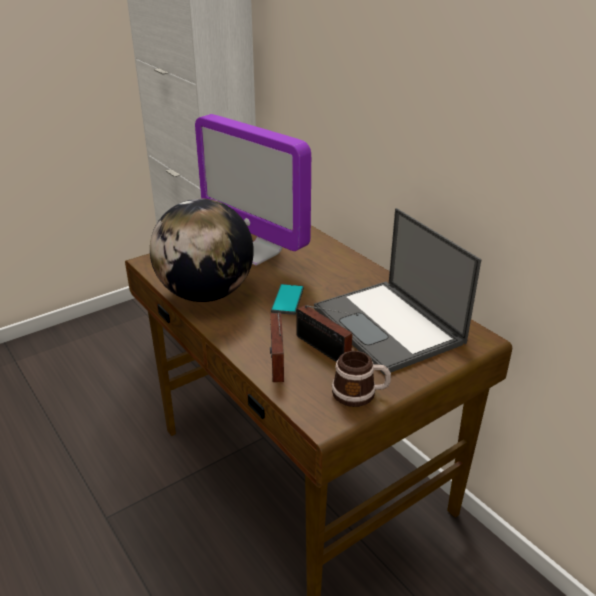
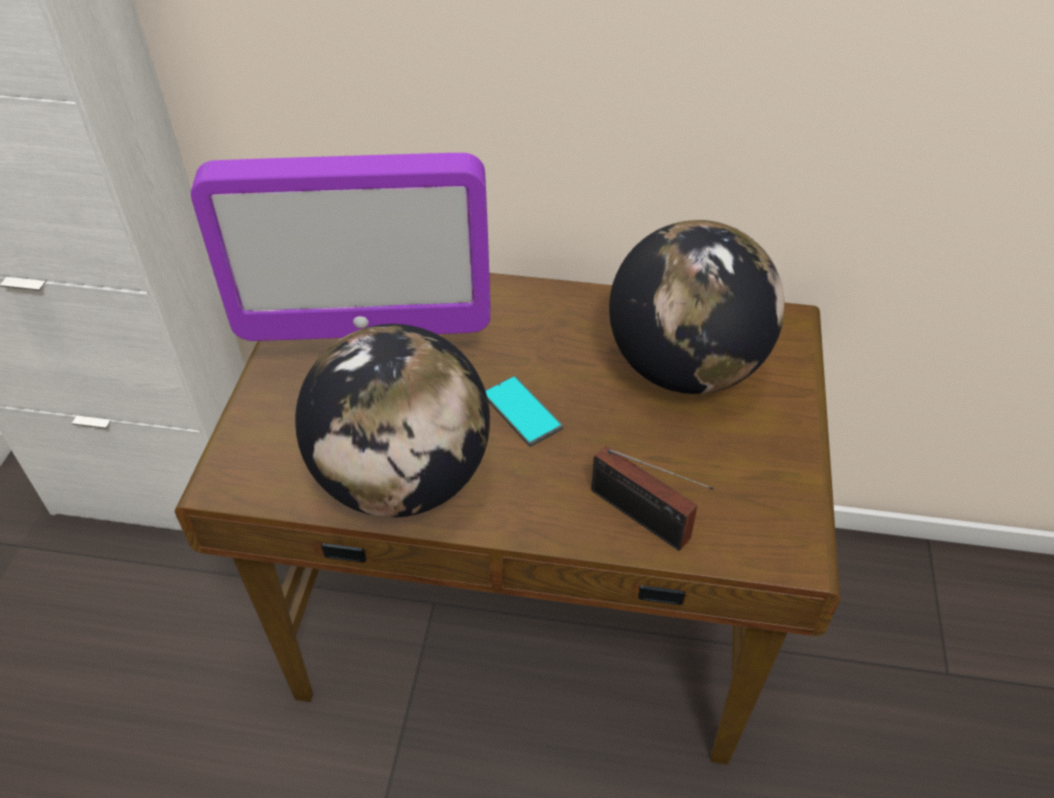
camera: 45 degrees left, 15 degrees up
(325, 350) = (669, 457): radio -> none
(360, 394) = (781, 489): mug -> none
(389, 326) = (685, 368): laptop -> globe

